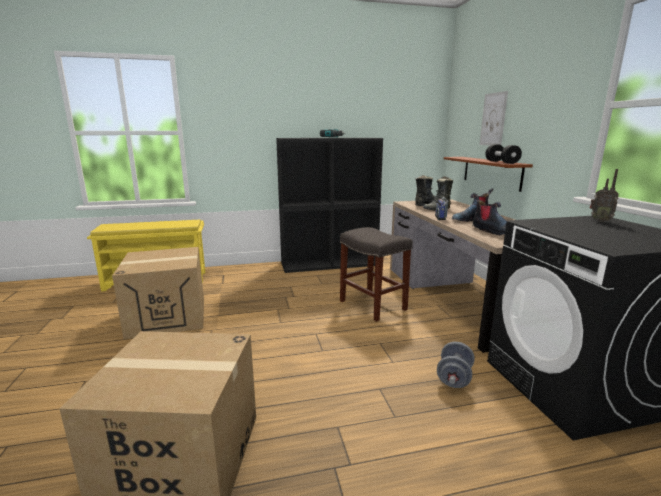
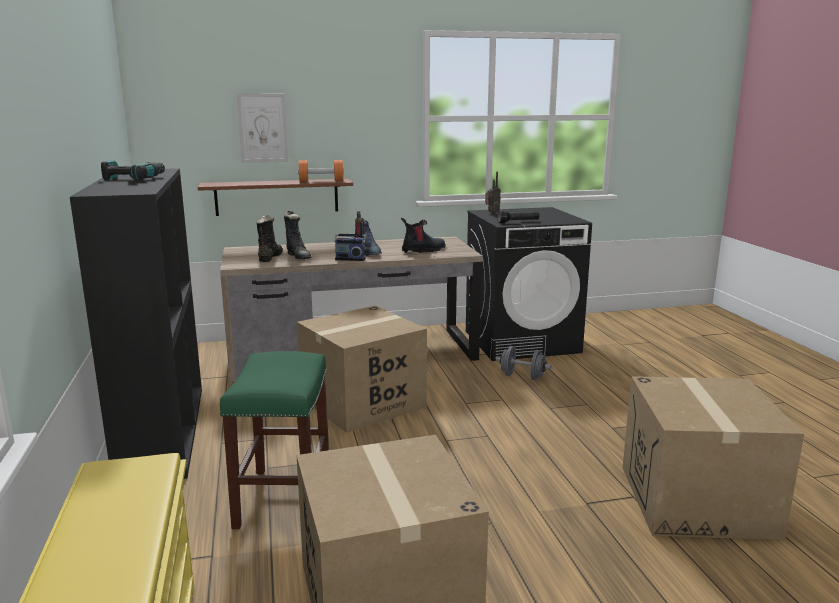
camera: 90 degrees left, 0 degrees up
(260, 292) = (283, 497): none -> green stool
(371, 305) = (362, 402): grey stool -> cardboard box
(501, 162) = (321, 181): black dumbbell -> orange dumbbell
(549, 226) = (518, 222): none -> black flashlight

